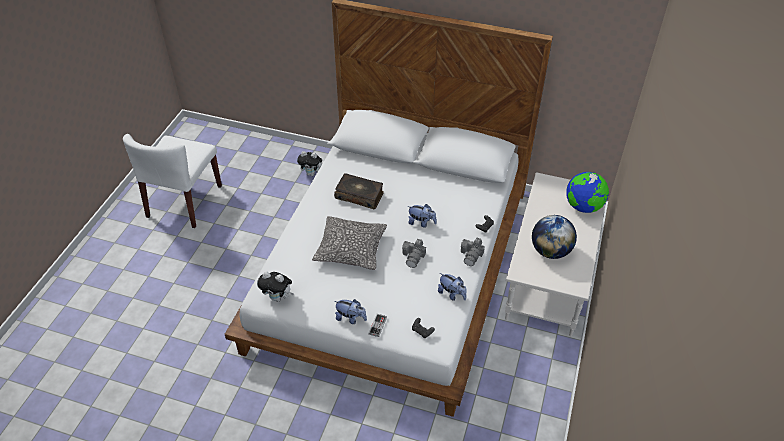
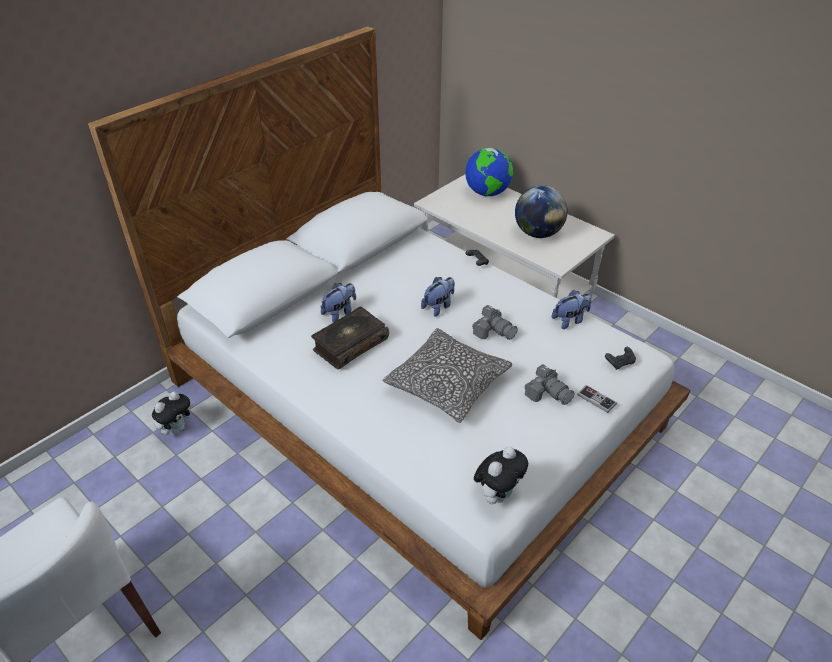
camera: 65 degrees left, 5 degrees down
(350, 318) = (572, 423): plush toy -> plush toy (340, 312)
(471, 255) = (516, 286): camera -> camera (548, 393)

